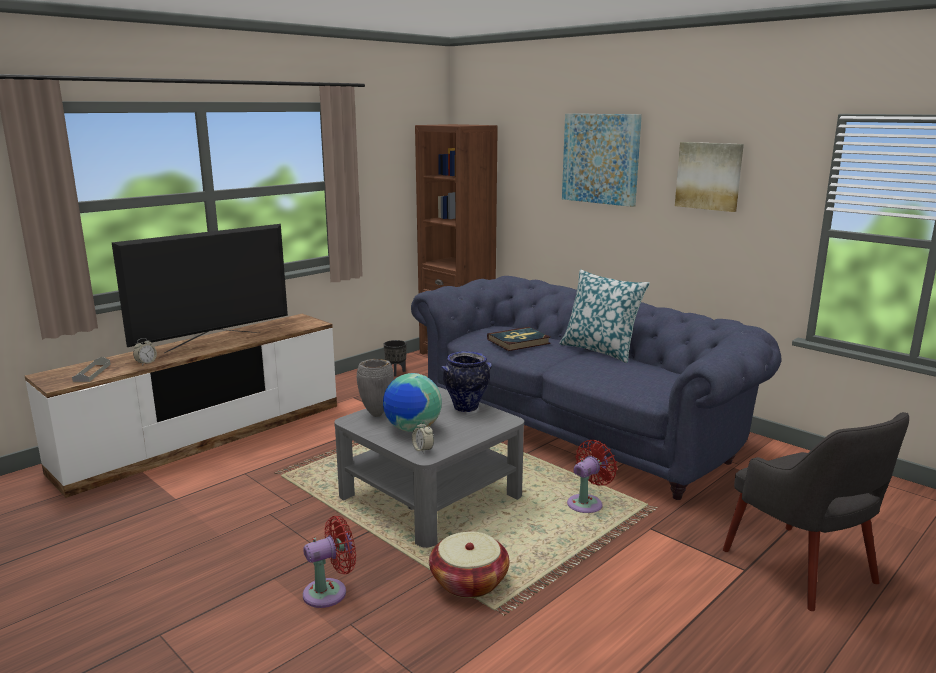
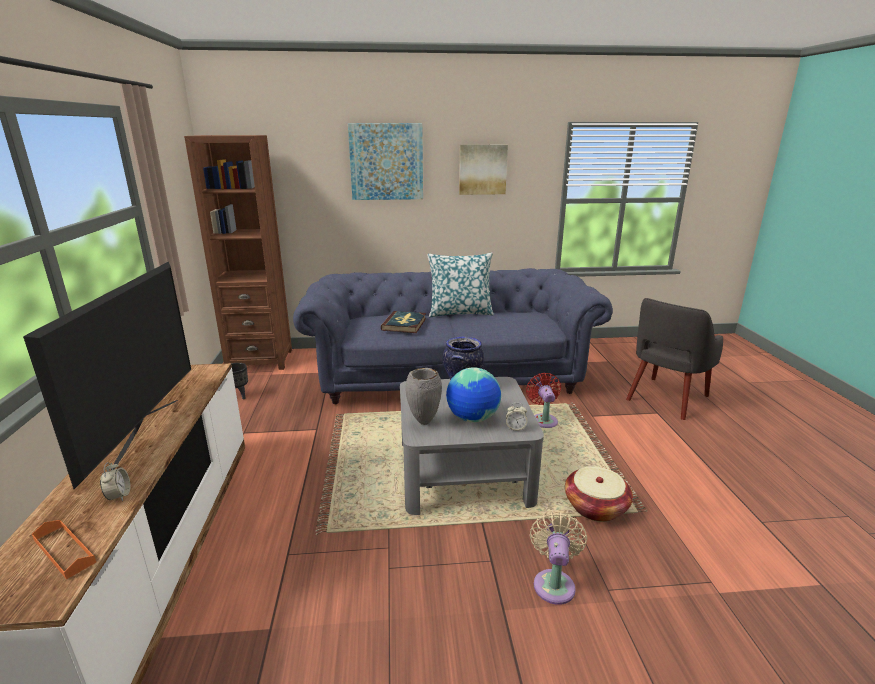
camera: 50 degrees left, 5 degrees up
(92, 373) = (64, 551): grey tray -> orange tray
(329, 592) = (554, 583): red fan -> beige fan
(801, 567) = (666, 398): grey armchair -> grey armchair turned 120 degrees clockwise

